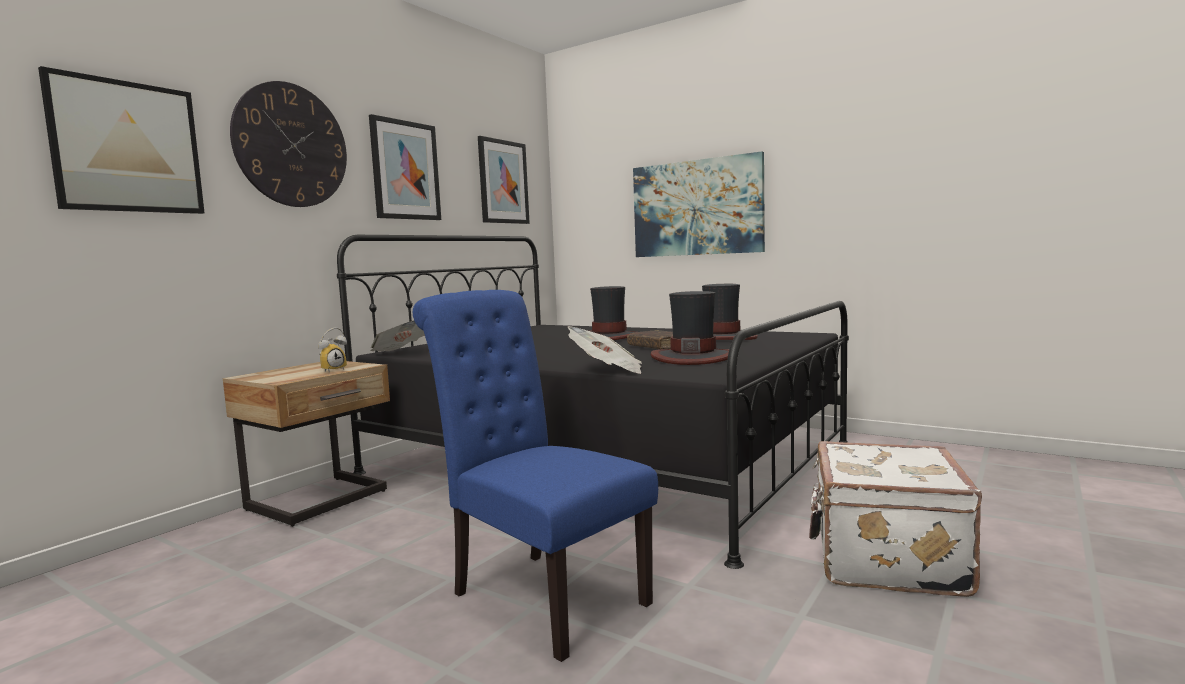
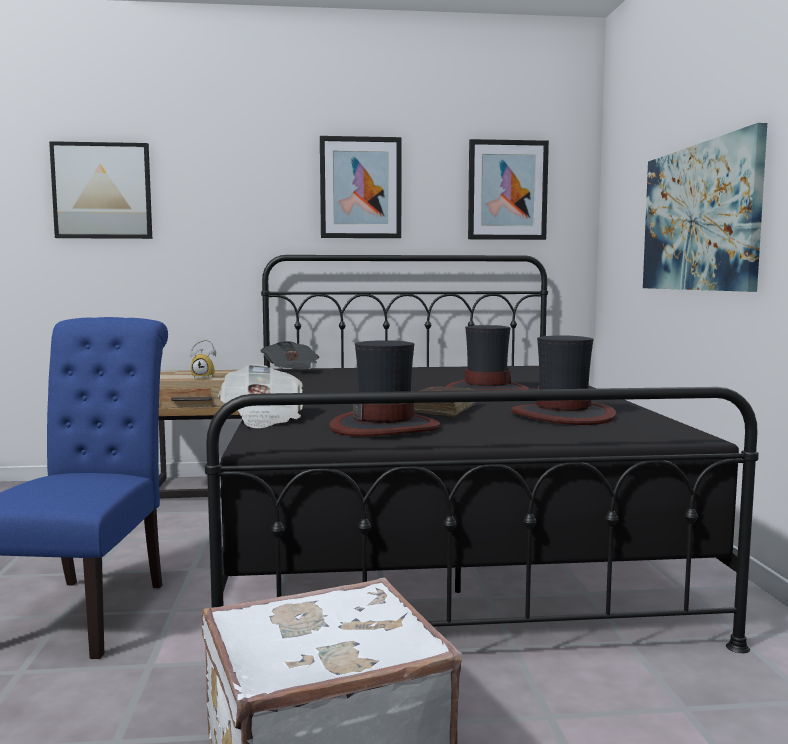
camera: 50 degrees right, 0 degrees up
(291, 145) = (234, 175): wall clock -> none

